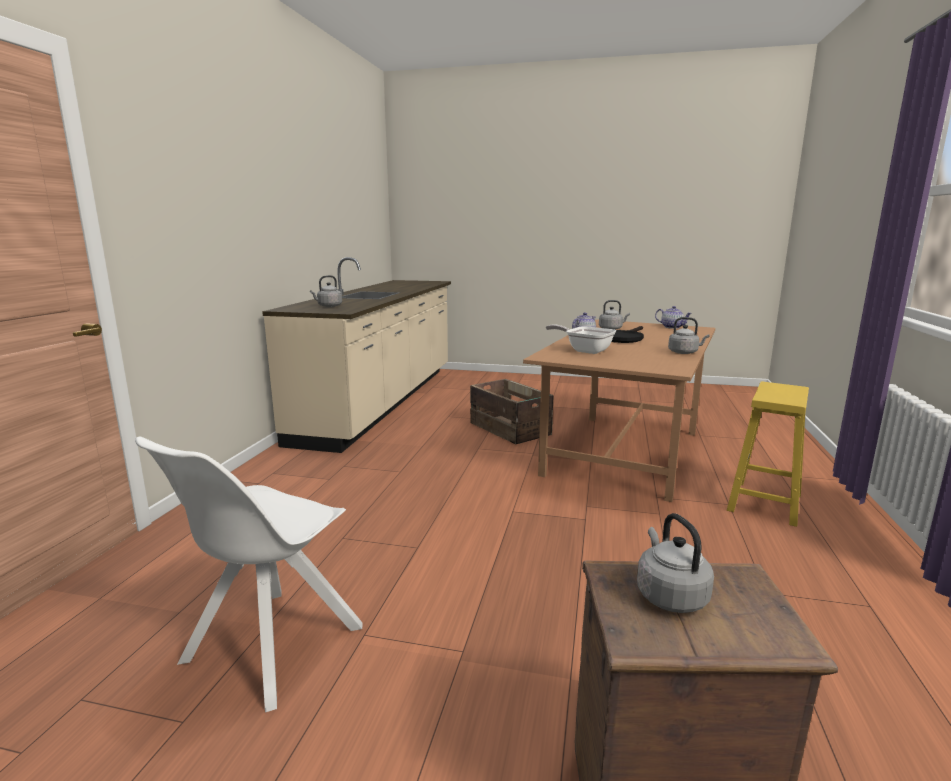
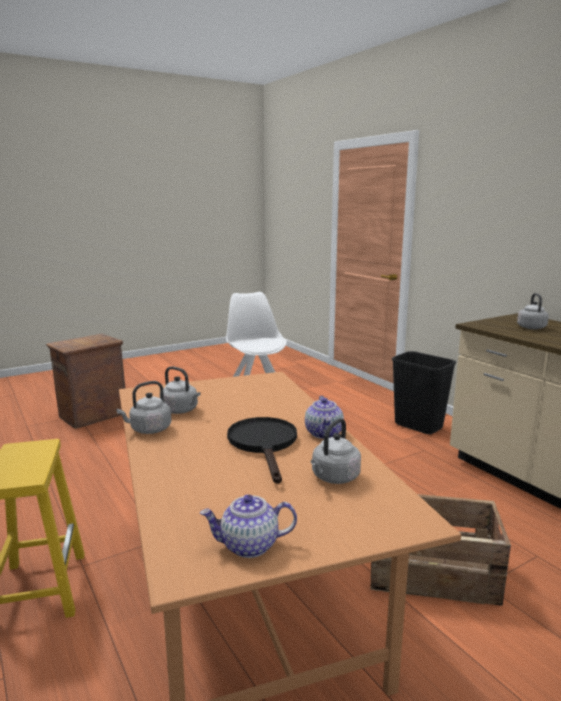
camera: 135 degrees right, 0 degrees up
(278, 482) = (419, 426): none -> black trash can
(585, 350) = (258, 398): frying pan -> none
(669, 595) = (92, 341): grey kettle -> grey kettle (181, 410)

